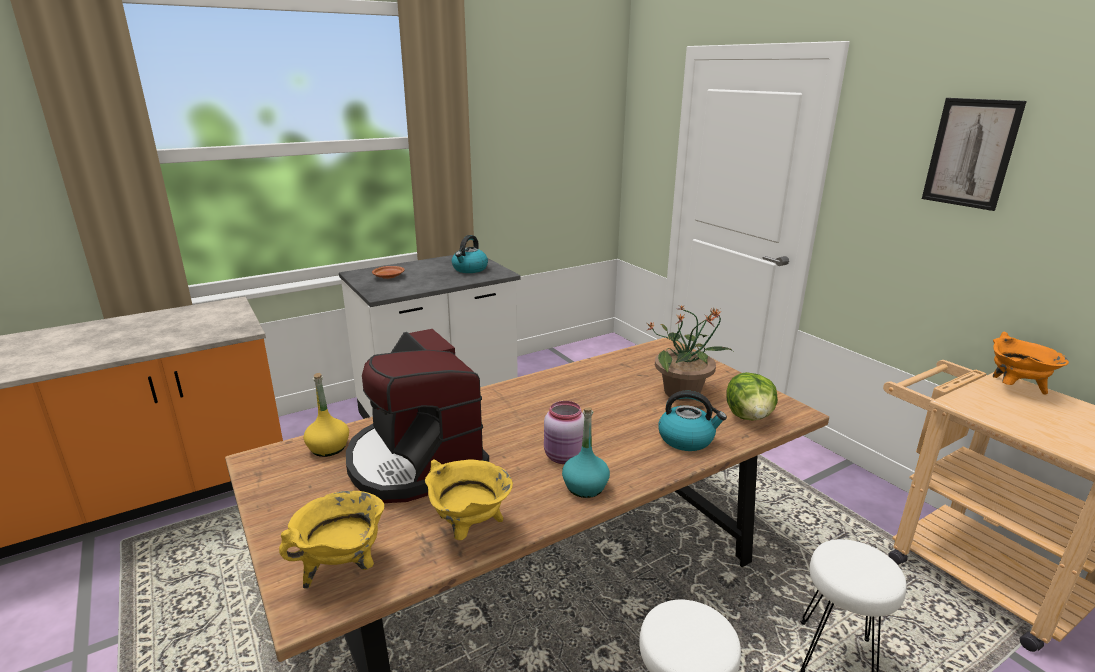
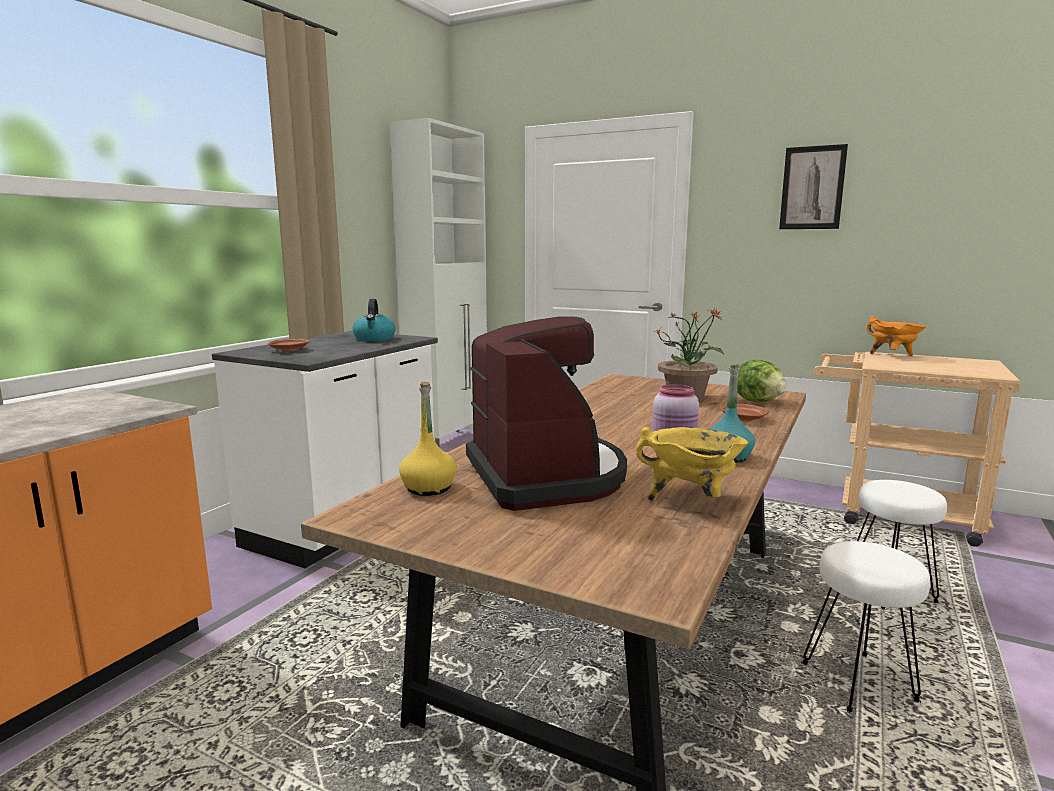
camera: 30 degrees left, 10 degrees down
(343, 568) = (631, 555): yellow cooking pot -> none
(415, 461) = (546, 476): coffee machine -> coffee machine turned 135 degrees counterclockwise
(588, 348) = (449, 443): none -> white cabinet
(687, 439) = (742, 419): kettle -> brown plate

